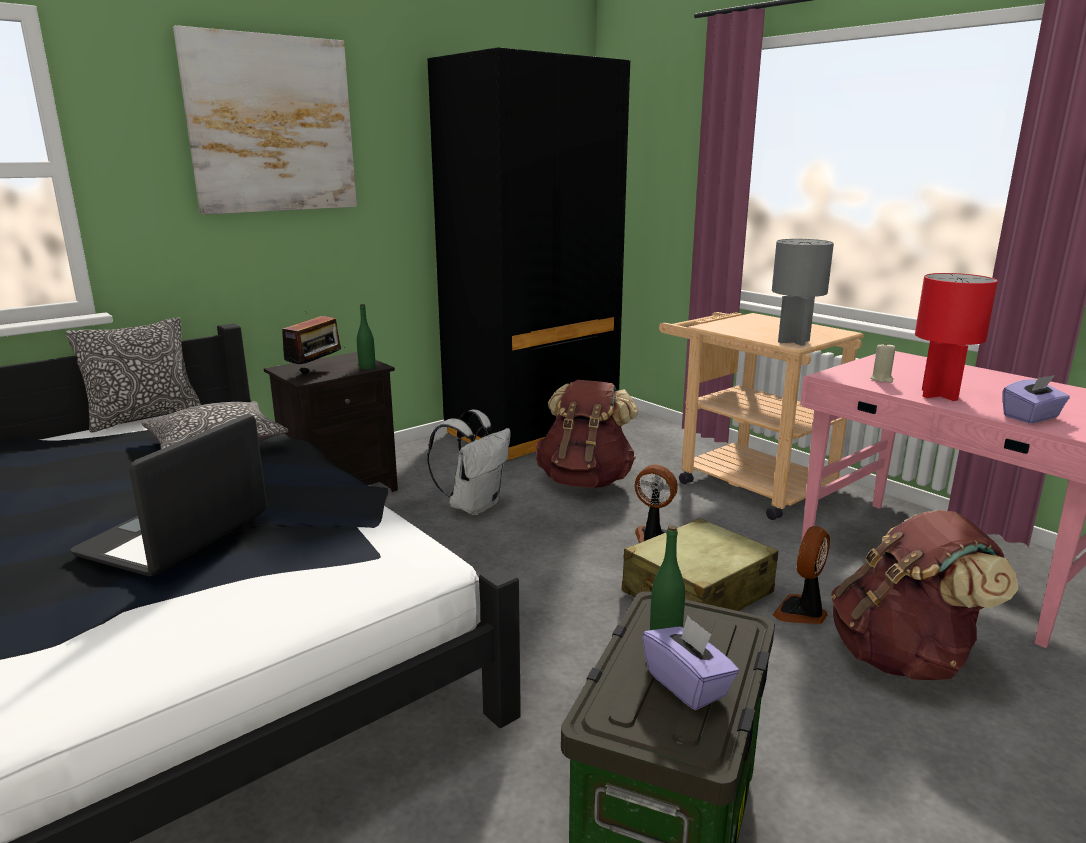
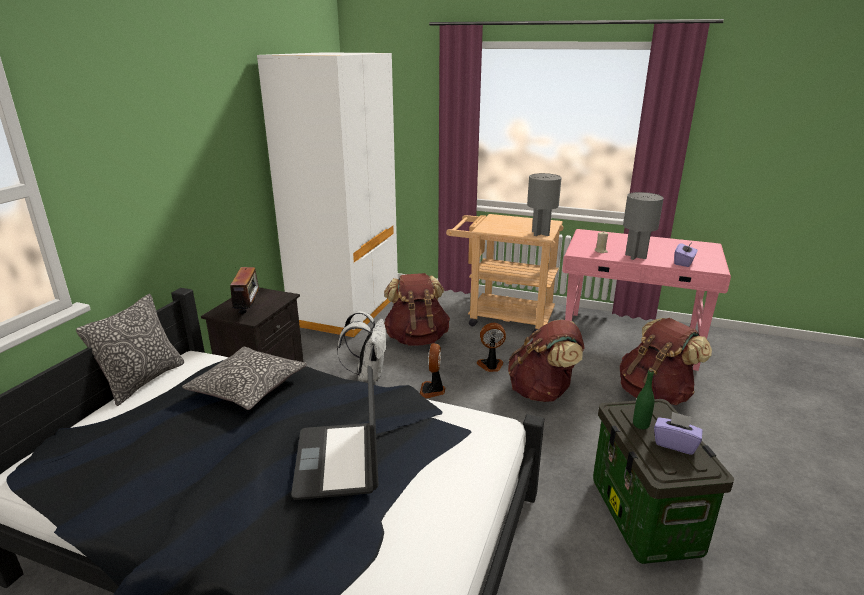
camera: 30 degrees left, 5 degrees up
(272, 125) = (170, 122): picture -> none
(367, 367) = (281, 298): green bottle -> none
(531, 431) = (346, 311): black wardrobe -> white wardrobe
(697, 593) = (543, 392): beige suitcase -> brown backpack
(802, 613) = (597, 386): fan -> fan (432, 390)
(940, 395) = (636, 256): red table lamp -> grey table lamp

